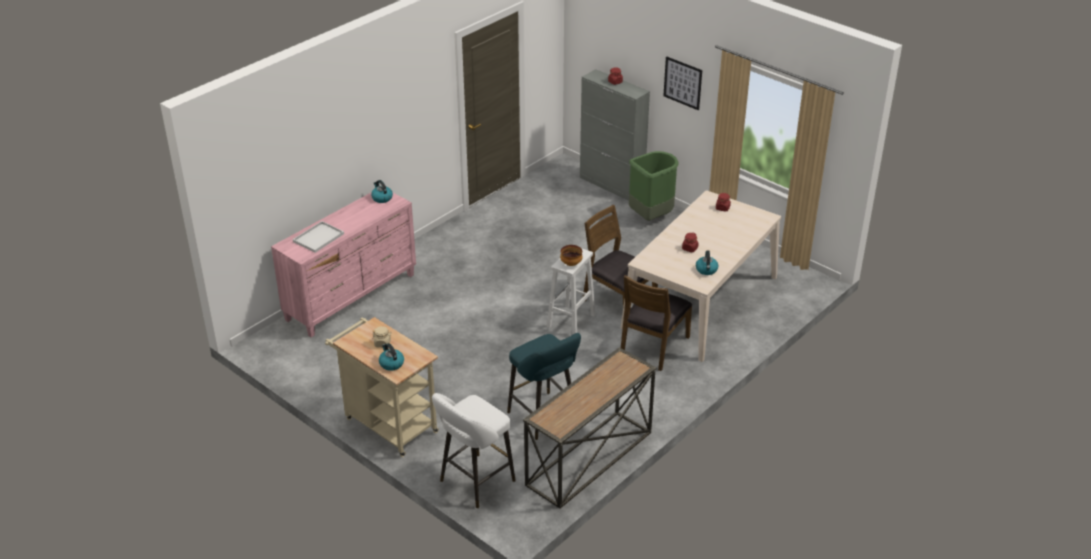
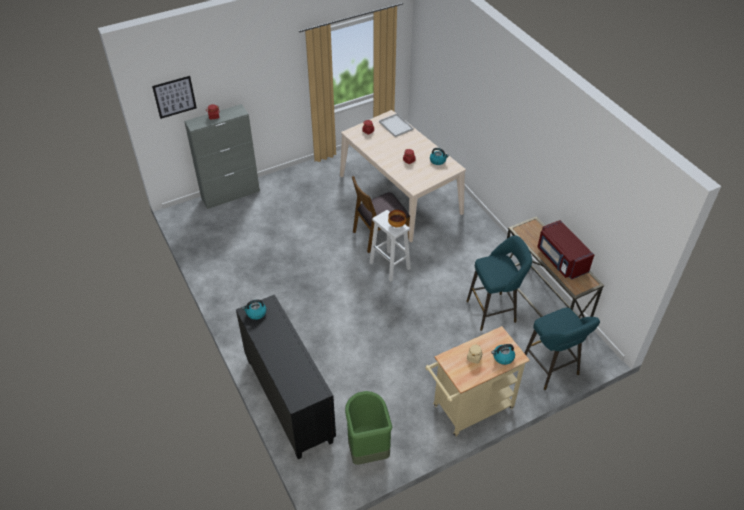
camera: 70 degrees left, 10 degrees up
(318, 238) = (297, 373): white tray -> white tray (396, 126)
(352, 297) = (289, 399): pink dresser -> black dresser
(474, 483) = (552, 369): white stool -> turquoise stool
(585, 399) = (561, 260): none -> red microwave
(651, 216) = (285, 186): green trash can -> green trash can (367, 450)
(653, 346) = (437, 232): brown chair -> none
(682, 83) = (267, 79): picture -> picture (174, 97)

